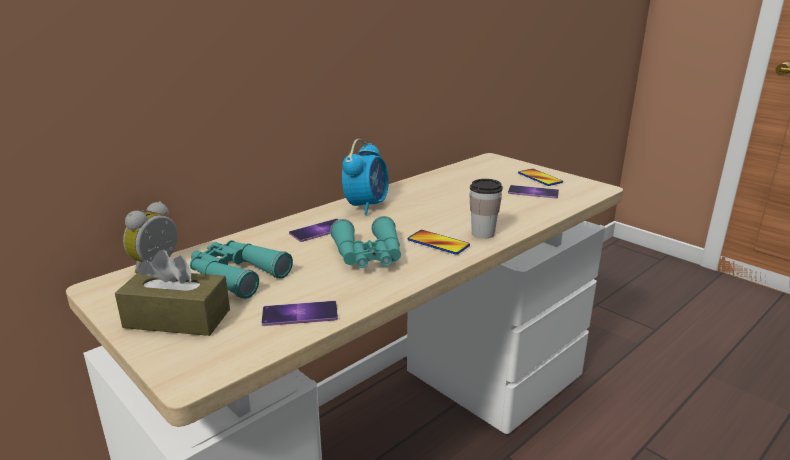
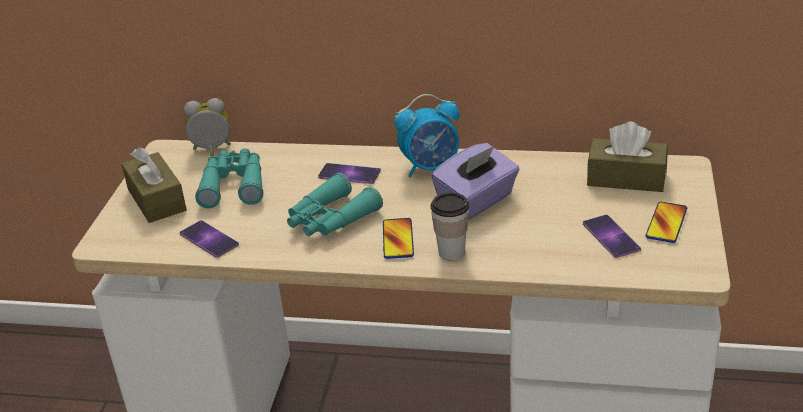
camera: 55 degrees right, 10 degrees up
(434, 208) = (477, 201): none -> purple tissue box
(479, 171) = (626, 178): none -> brown tissue box

